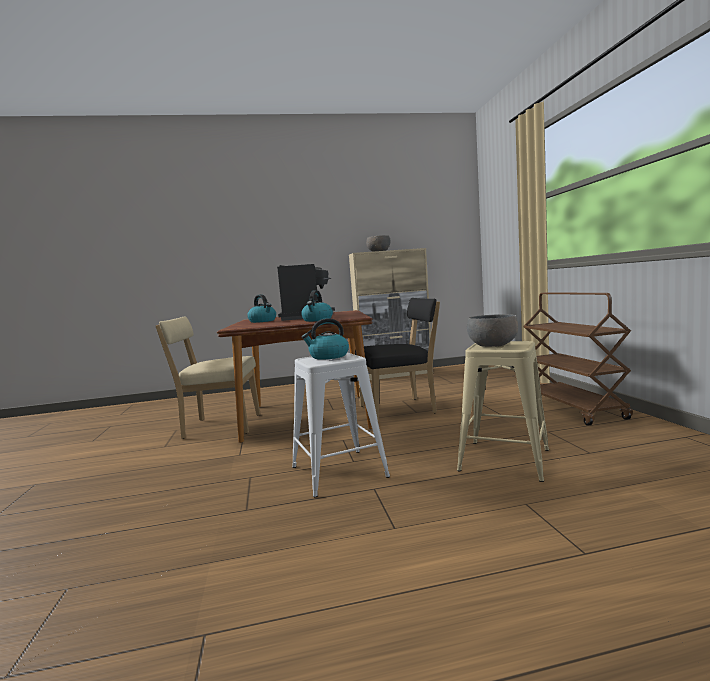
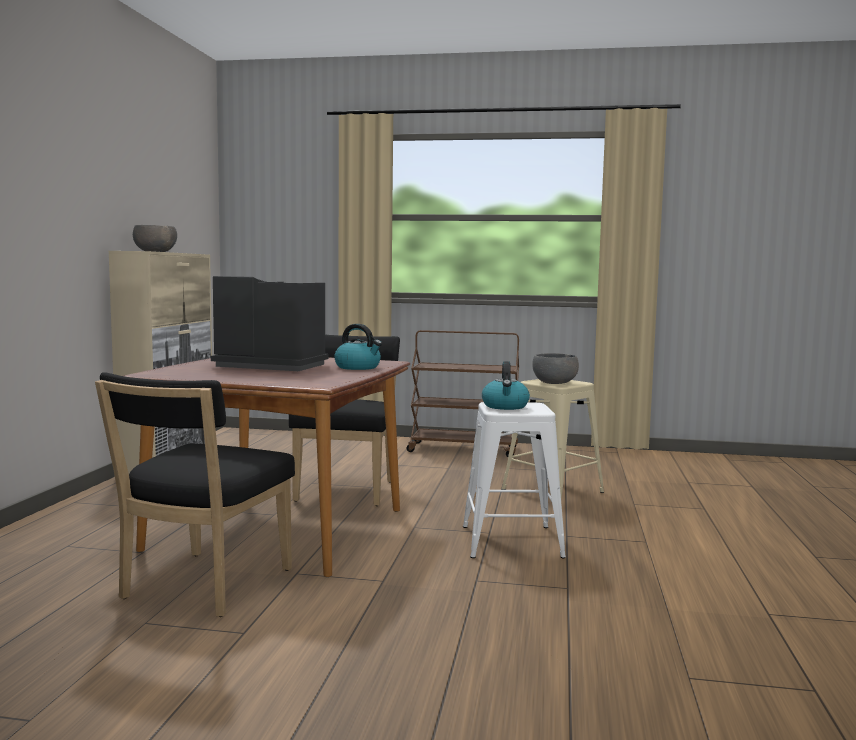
camera: 70 degrees left, 0 degrees up
(218, 426) = (202, 587): beige chair -> black chair
(263, 321) = (246, 374): kettle -> none

